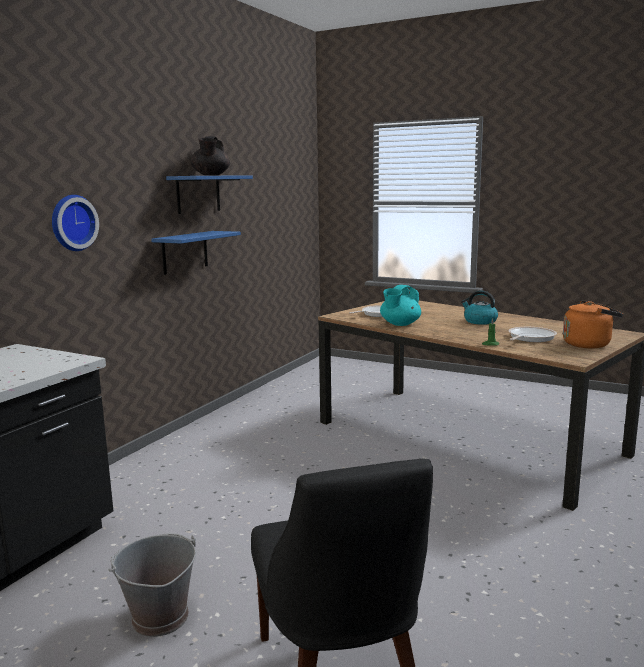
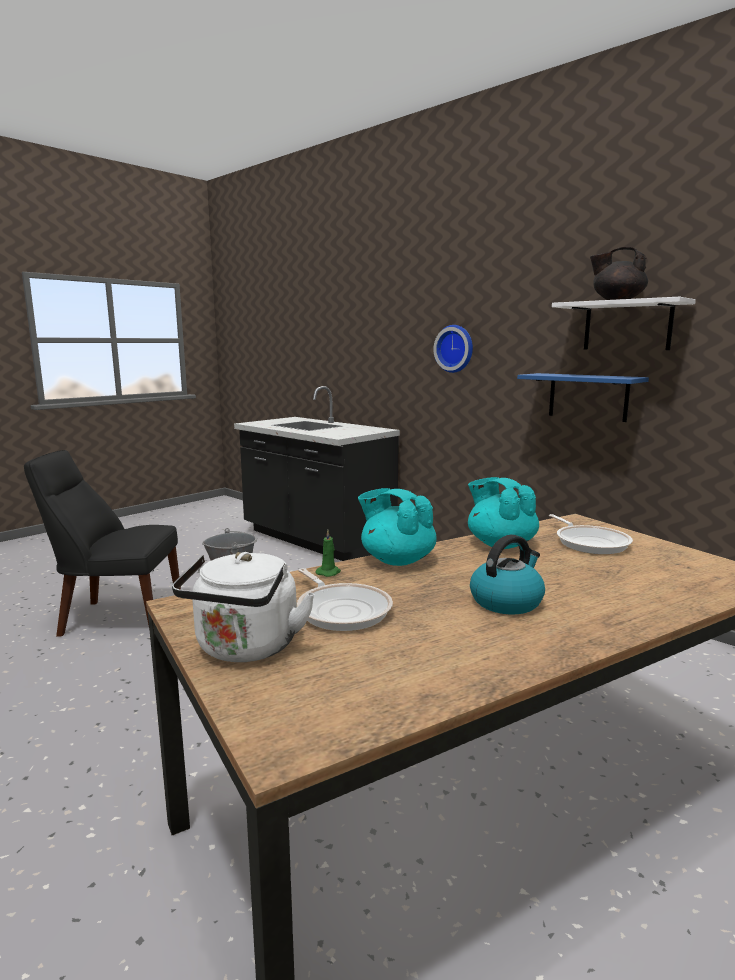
camera: 105 degrees right, 0 degrees up
(198, 194) = (627, 326): blue shelf -> white shelf
(452, 336) = (397, 560): none -> turquoise teapot
(589, 344) = (245, 649): orange kettle -> white kettle

